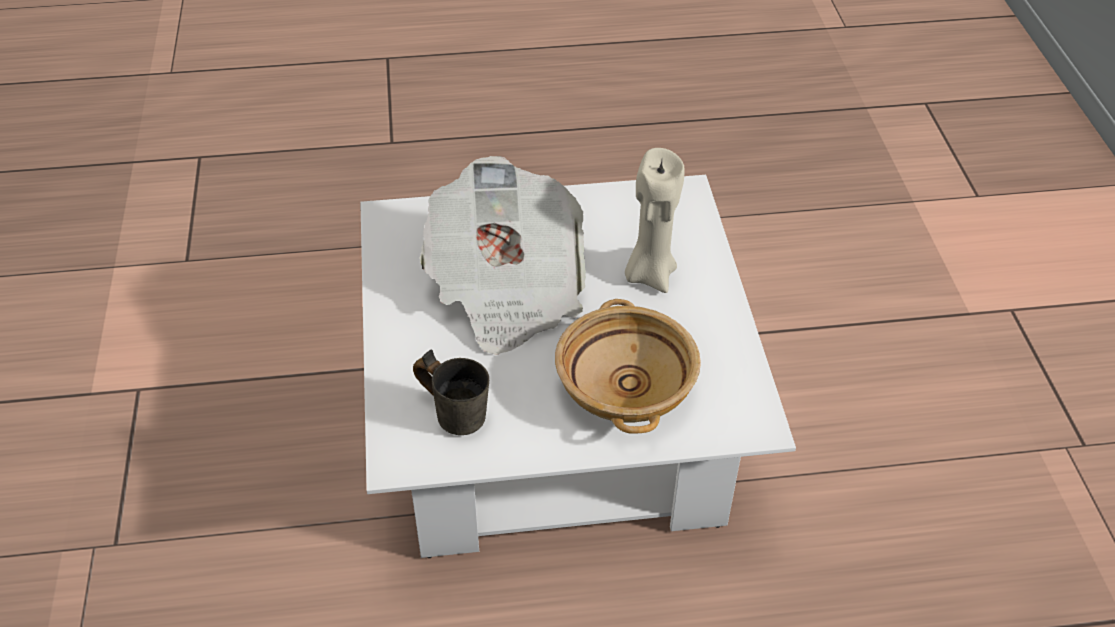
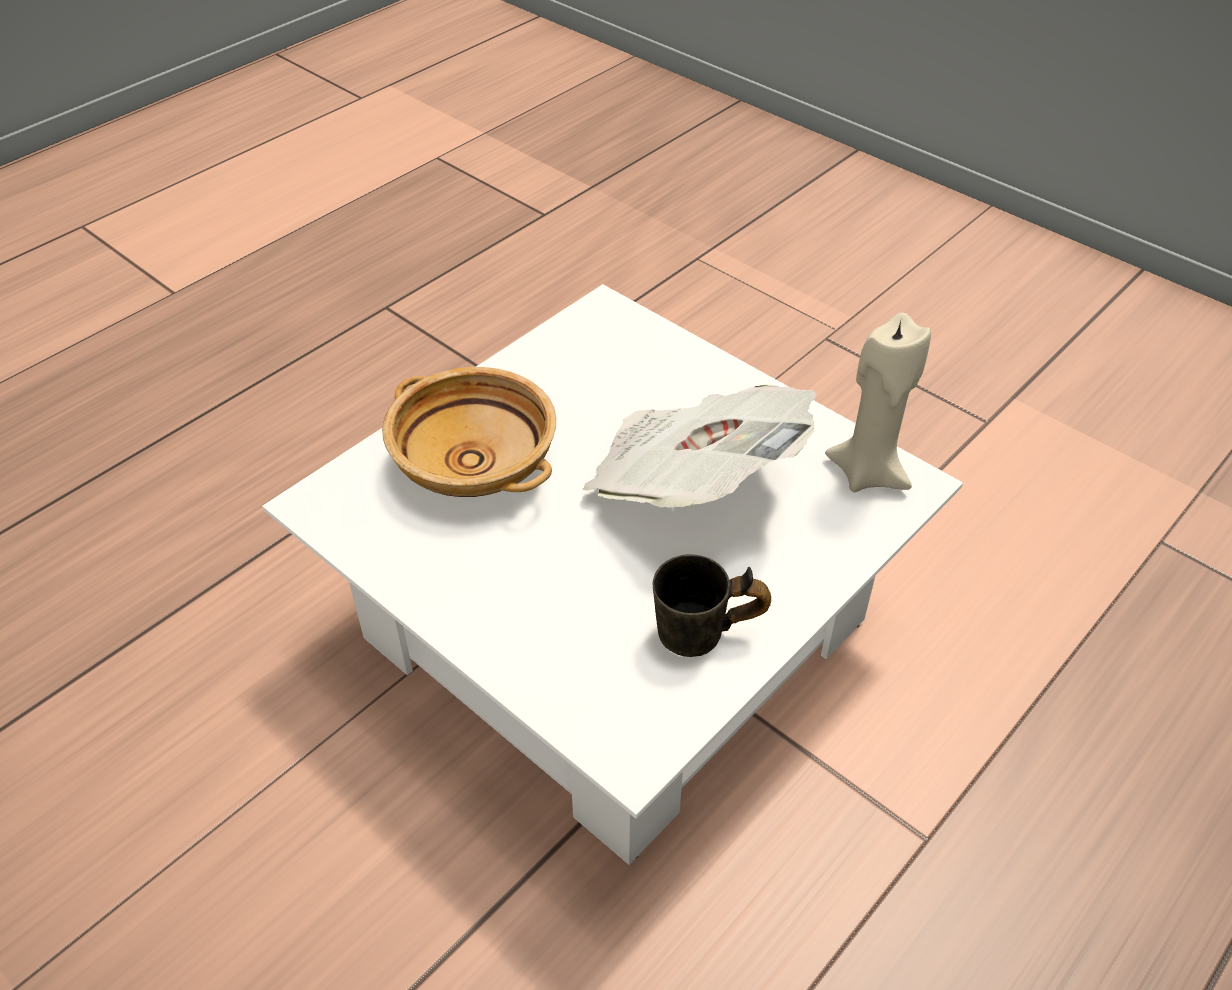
camera: 140 degrees right, 0 degrees up
(457, 410) = (603, 363): grey mug -> grey mug (705, 640)
(649, 274) = (563, 596): beige candle -> beige candle (868, 472)

